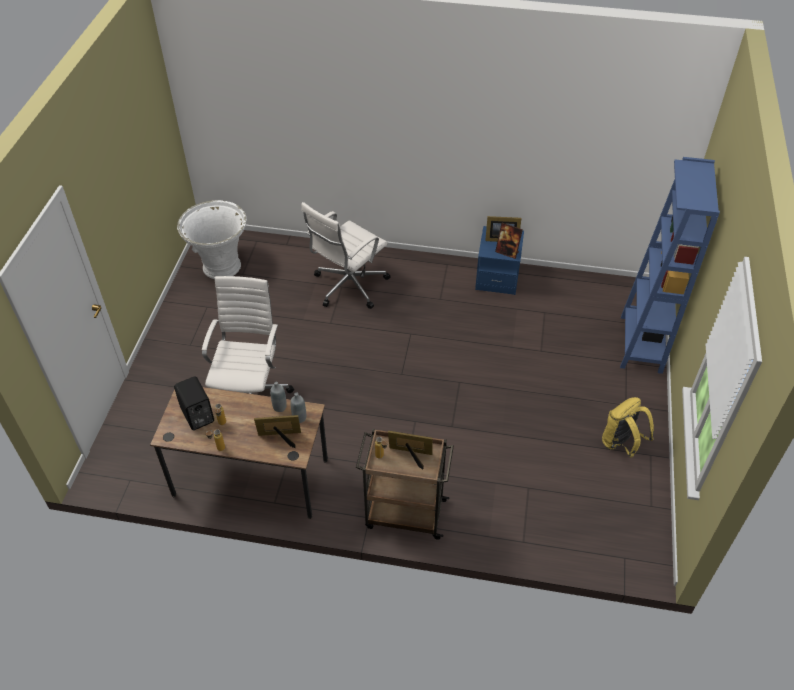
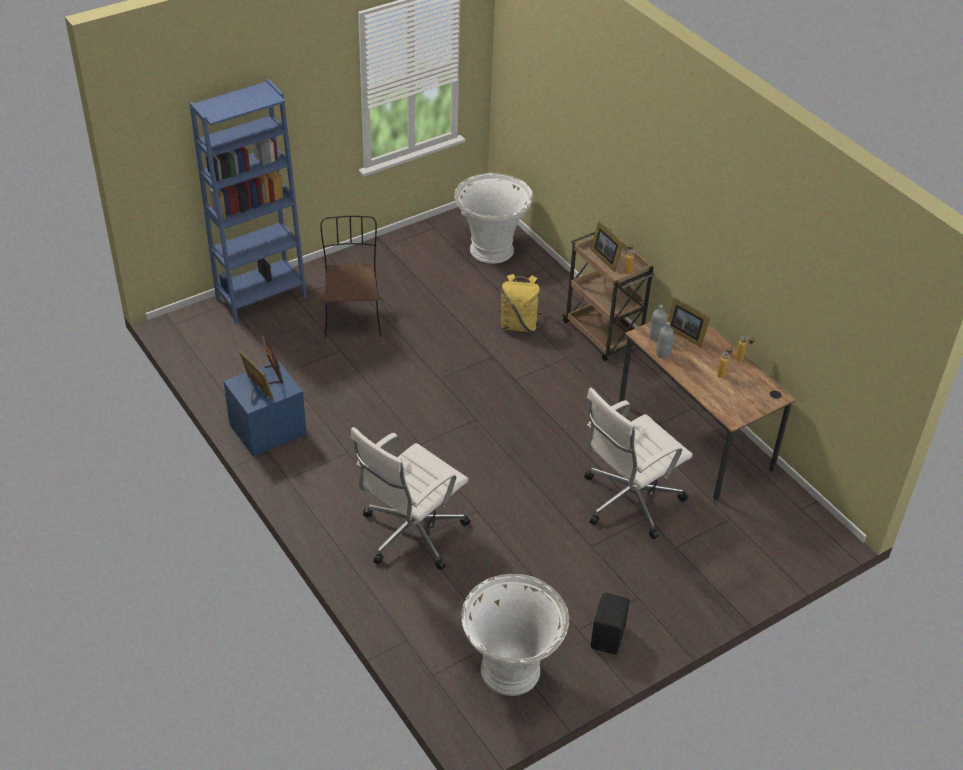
camera: 135 degrees left, 5 degrees down
(197, 416) = (738, 393): black speaker -> black speaker (609, 636)
(348, 286) = (410, 534): white office chair -> white office chair turned 135 degrees clockwise
(575, 379) = (352, 315): none -> brown chair
(584, 523) = (491, 250): none -> white planter
(621, 444) = (393, 263): yellow backpack -> yellow backpack (519, 325)

